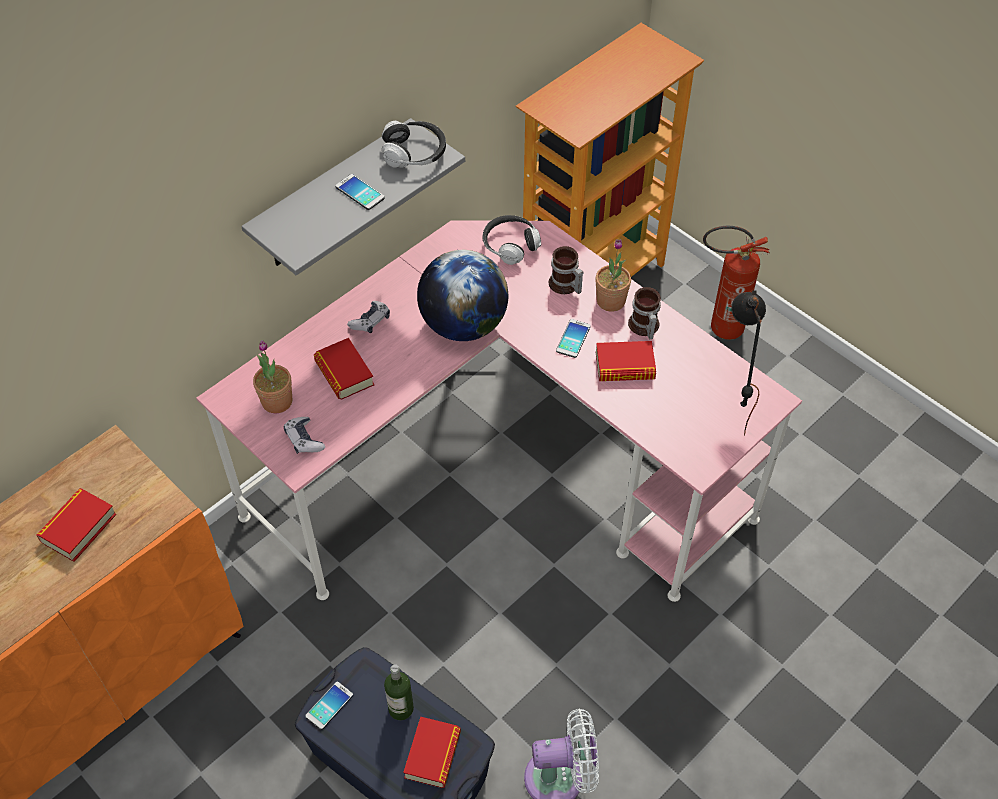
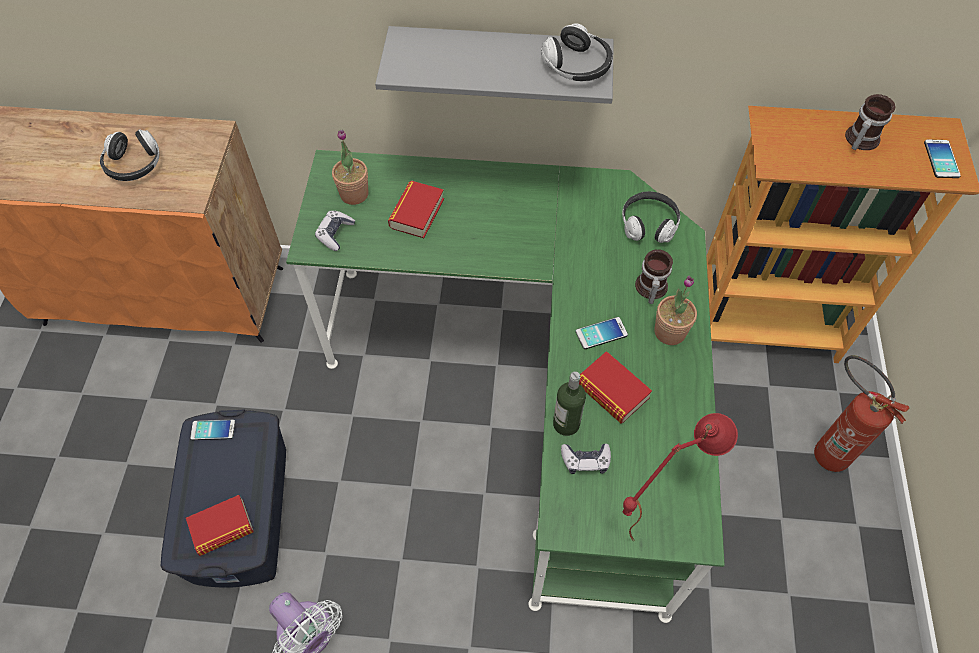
camera: 50 degrees right, 5 degrees up
(78, 528) = (134, 165): book -> headphones
(360, 192) = (496, 64): phone -> phone (941, 159)
(370, 321) = (480, 193): game controller -> game controller (585, 461)
(401, 708) = (244, 477): bottle -> bottle (566, 424)
(463, 325) = (537, 251): globe -> none
(499, 468) = (532, 393): pink desk -> green desk
(643, 327) = (668, 375): mug -> mug (859, 139)
(731, 406) = (655, 507): black table lamp -> red table lamp

